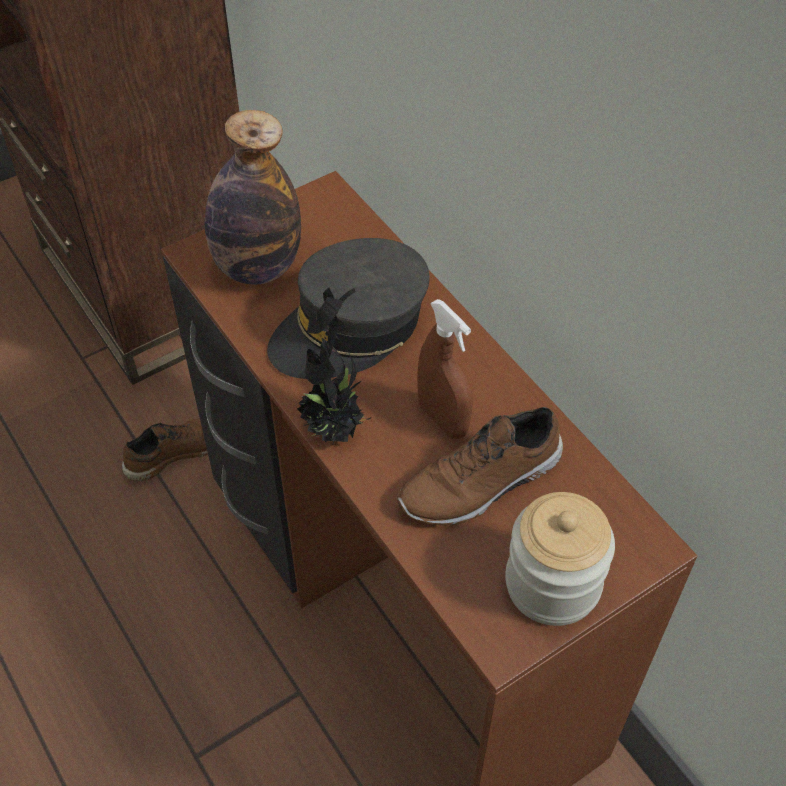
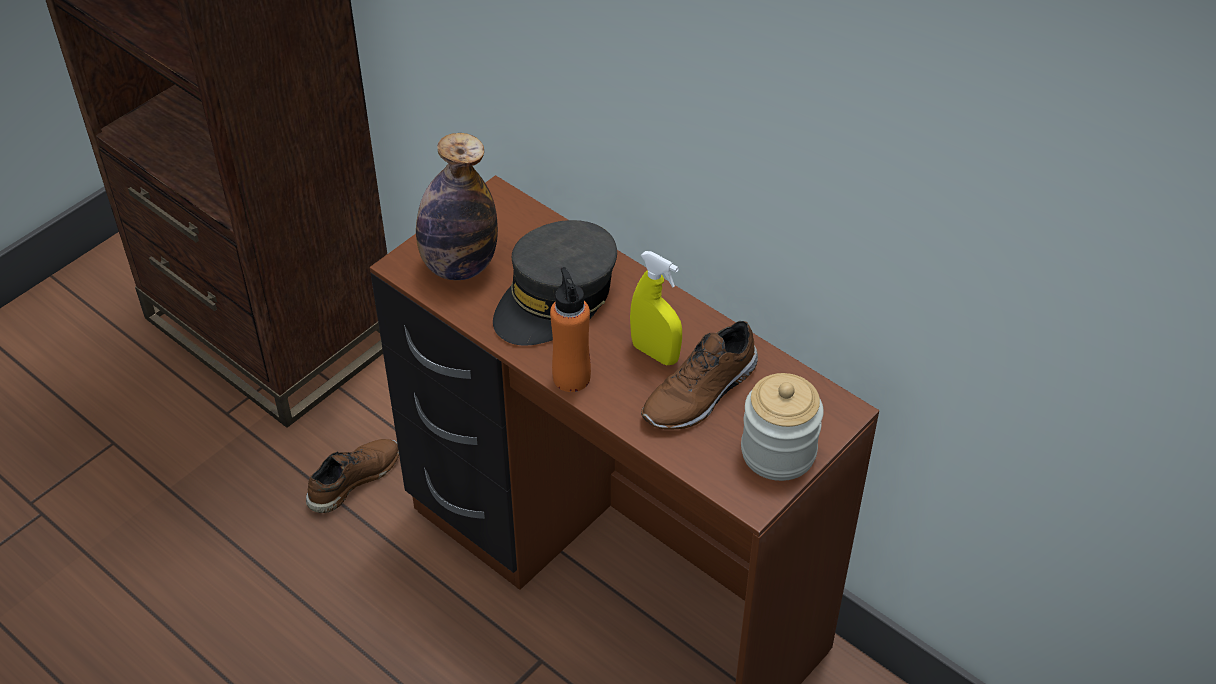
camera: 15 degrees left, 5 degrees down
(335, 428) = (571, 377): potted plant -> orange bottle
(443, 419) = (655, 353): brown spray bottle -> yellow spray bottle

